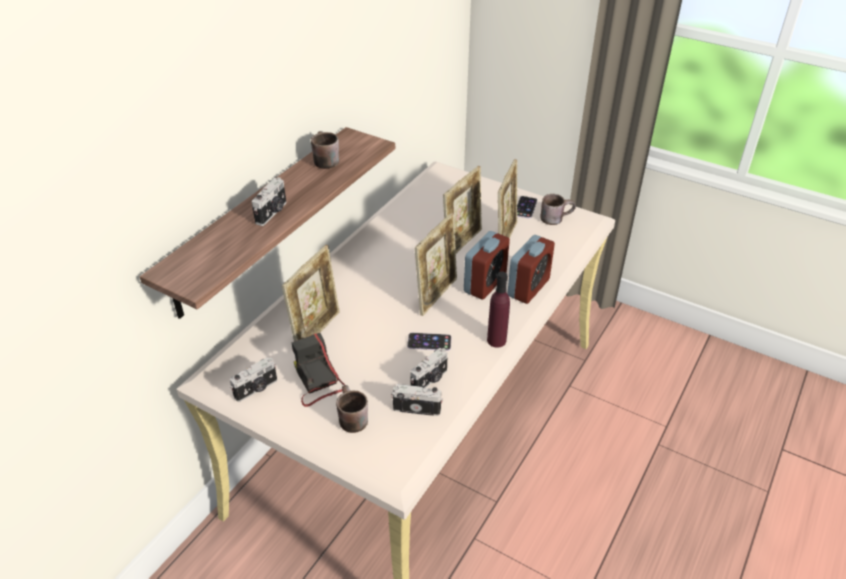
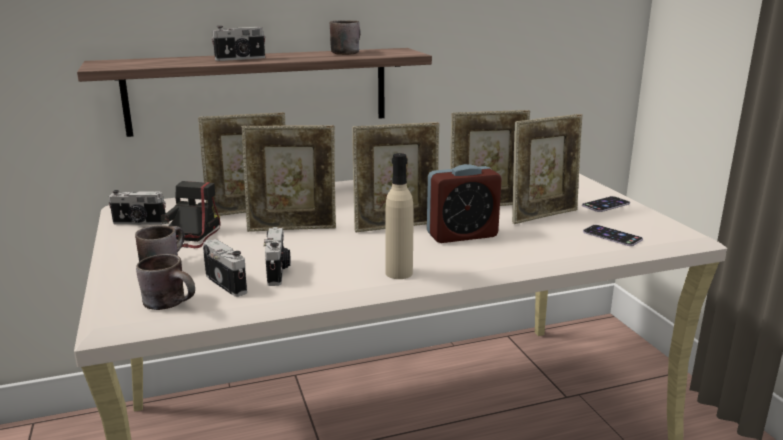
camera: 40 degrees right, 20 degrees down
(375, 333) = (293, 228): none -> picture frame
(429, 342) = (329, 249): phone -> phone (612, 236)
(430, 380) = (278, 272): camera -> camera turned 90 degrees counterclockwise
(496, 340) = (399, 273): purple bottle -> beige bottle
(528, 288) = (507, 252): alarm clock -> none
(555, 218) = (633, 219): brown mug -> brown mug (173, 302)

